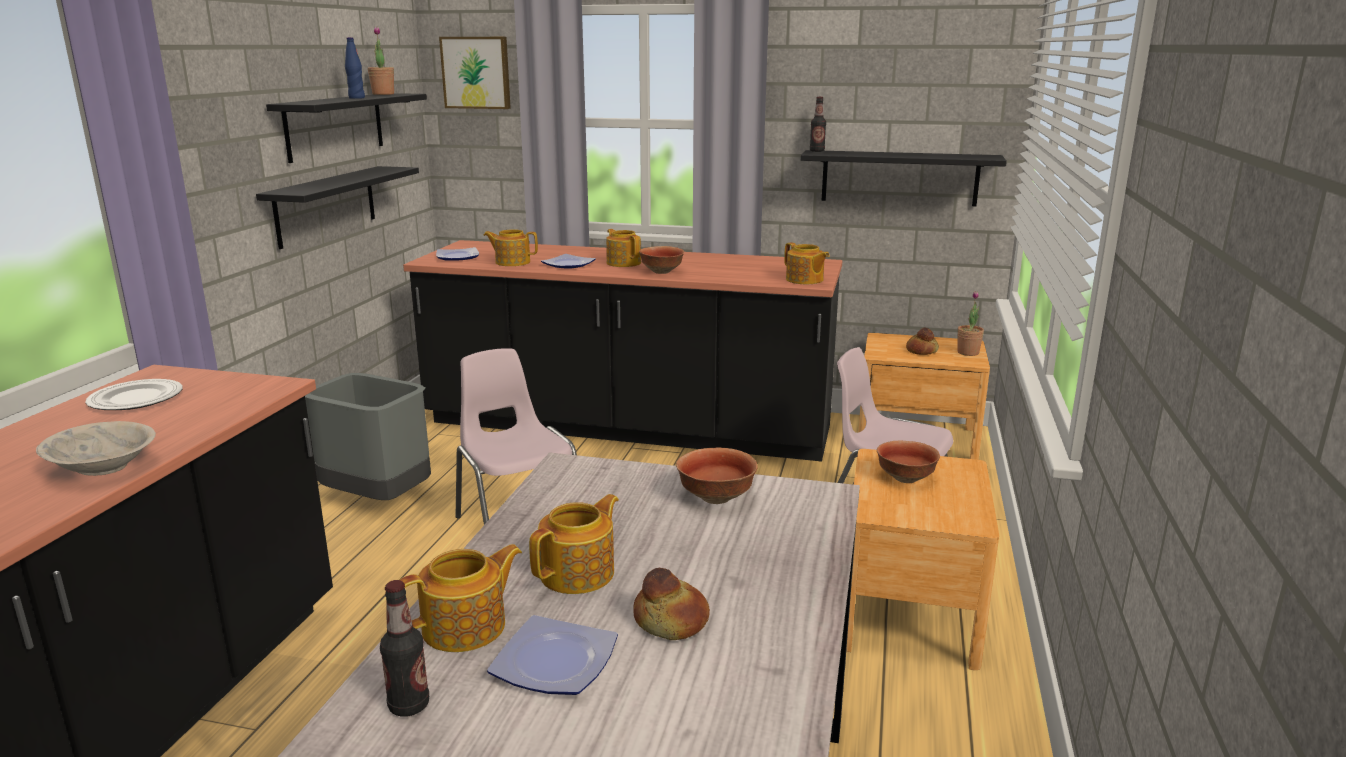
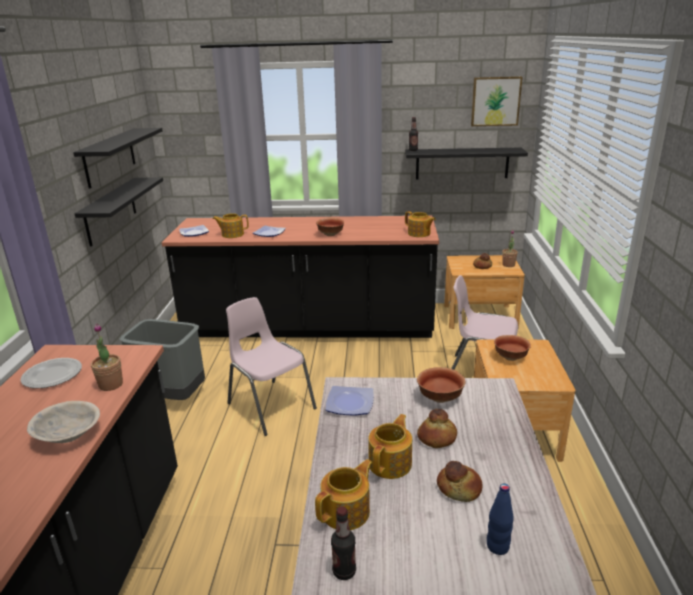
camera: 10 degrees left, 5 degrees up
(356, 98) = (124, 138): blue bottle -> blue bottle (497, 546)
(383, 94) = (134, 130): potted plant -> potted plant (111, 385)
(476, 72) = (188, 108): picture -> picture (495, 101)
(557, 662) = (411, 527): plate -> plate (351, 403)
(623, 263) = (303, 229): teapot -> none
(677, 549) = (437, 438): none -> bread

